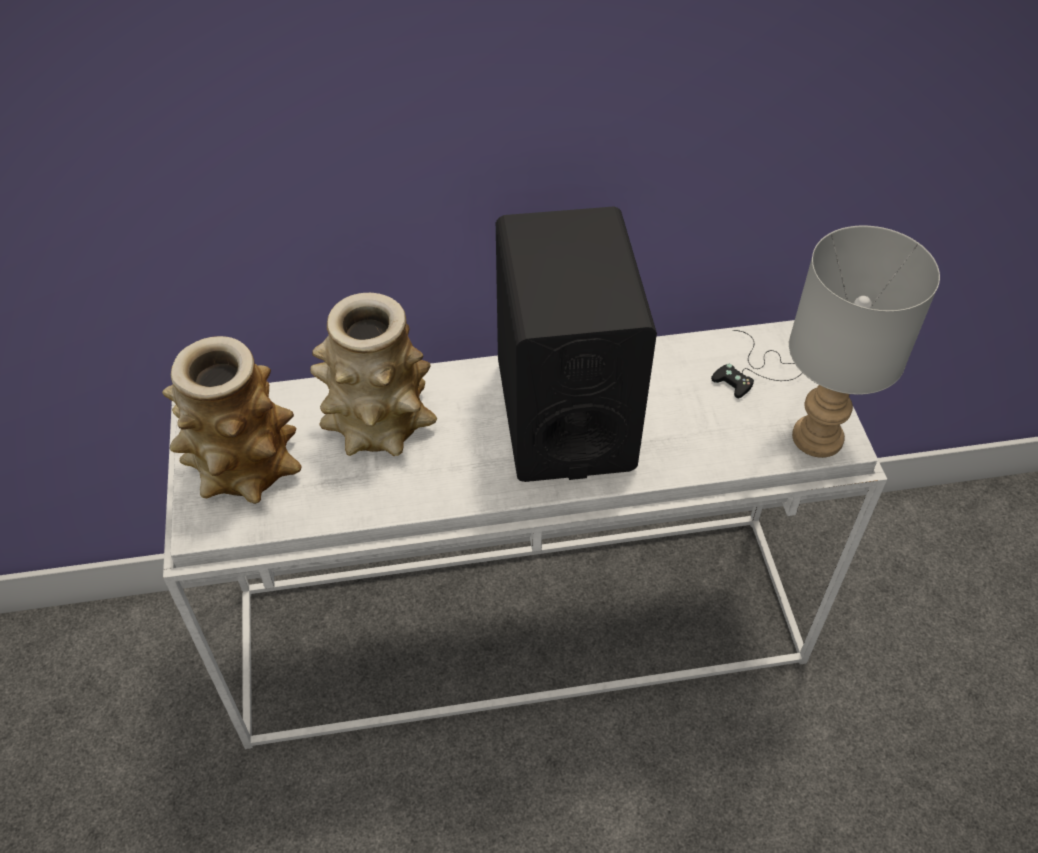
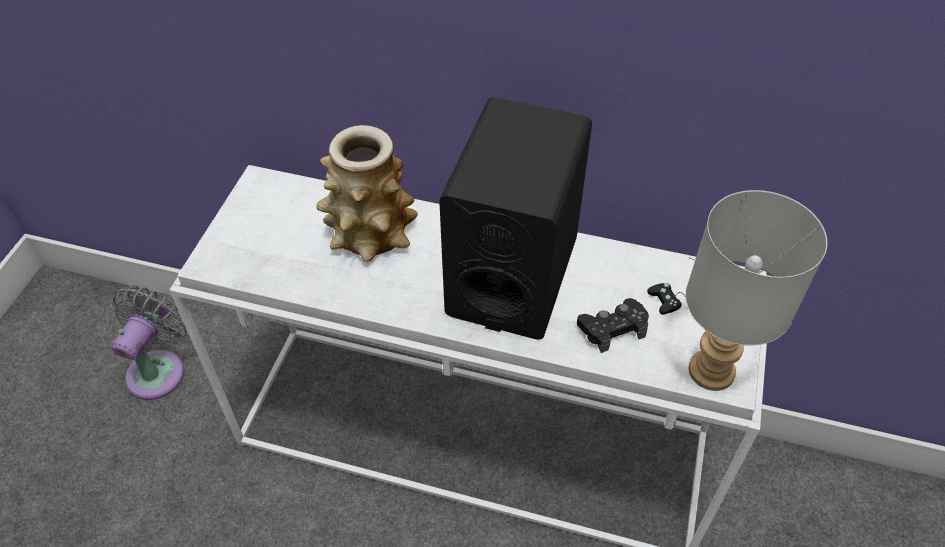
camera: 25 degrees right, 0 degrees up
(92, 702) = (159, 369): none -> grey fan
(244, 465) = (261, 230): vase -> none
(699, 431) = (612, 328): none -> black game controller

